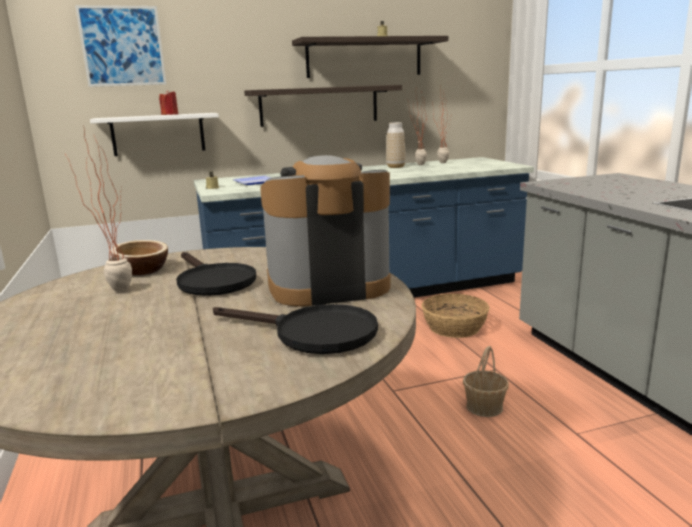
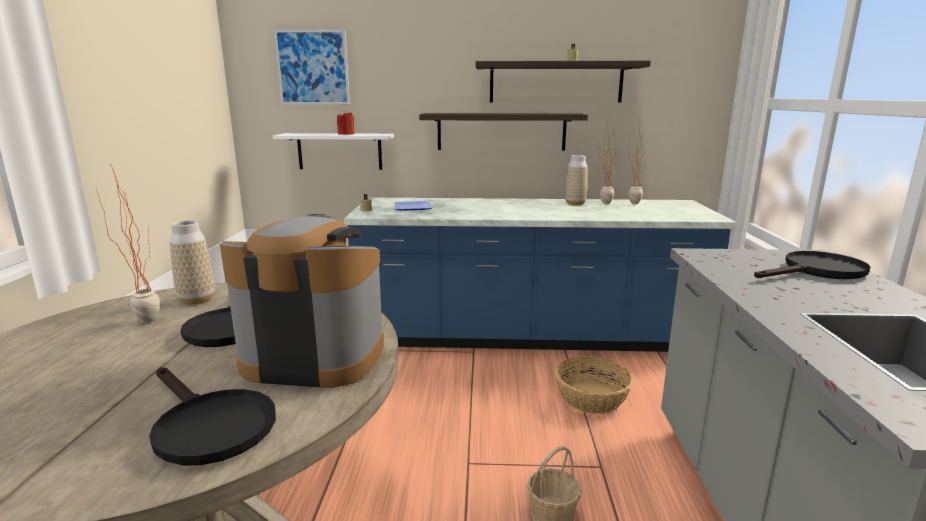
camera: 20 degrees right, 0 degrees up
(142, 270) = (197, 300): bowl -> vase
(631, 183) = (817, 271): none -> black frying pan

